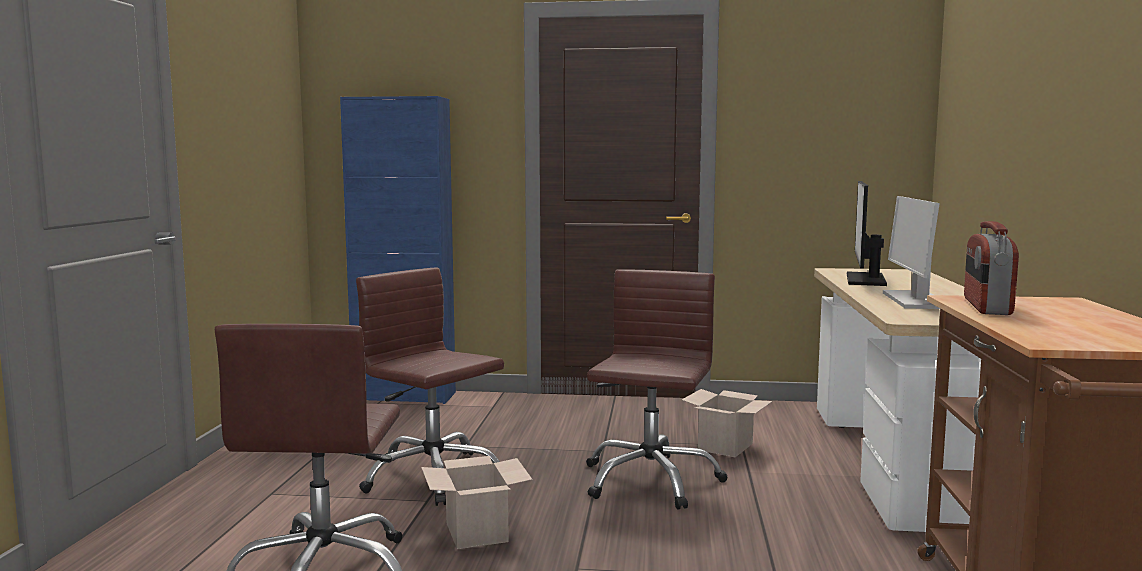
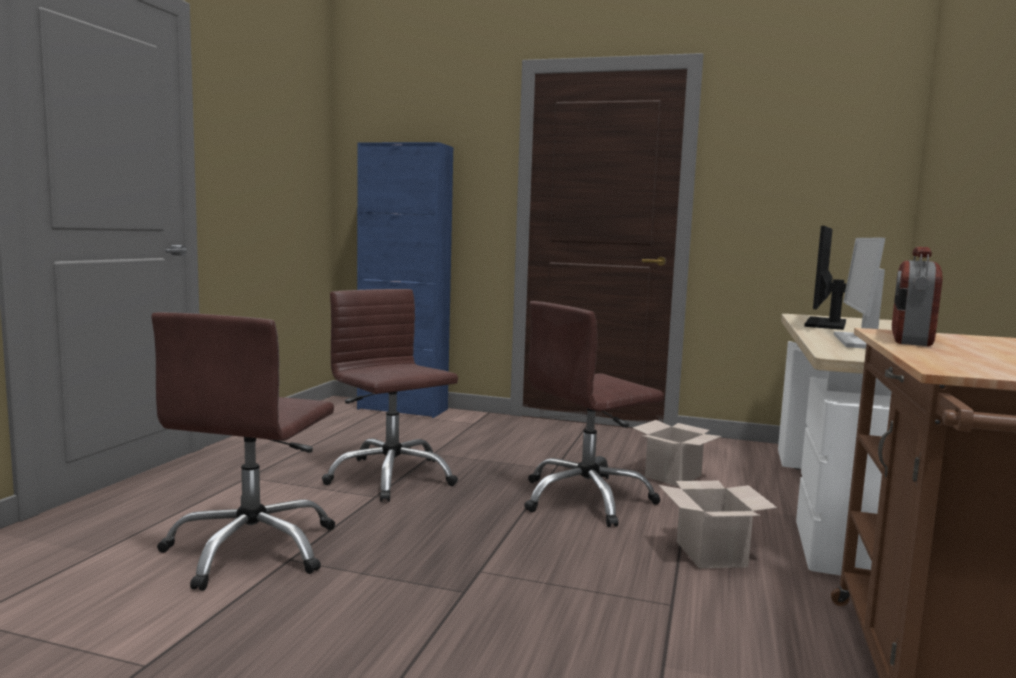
camera: 10 degrees right, 0 degrees up
(478, 533) = (405, 529): cardboard box -> cardboard box (713, 554)
(650, 480) = (586, 499): brown office chair -> brown office chair turned 150 degrees counterclockwise

